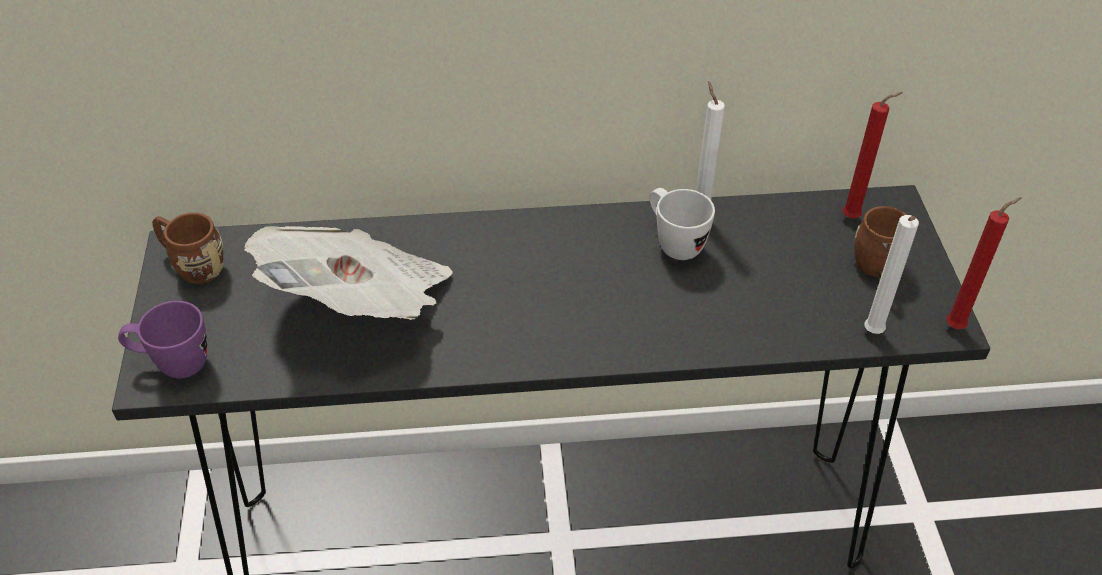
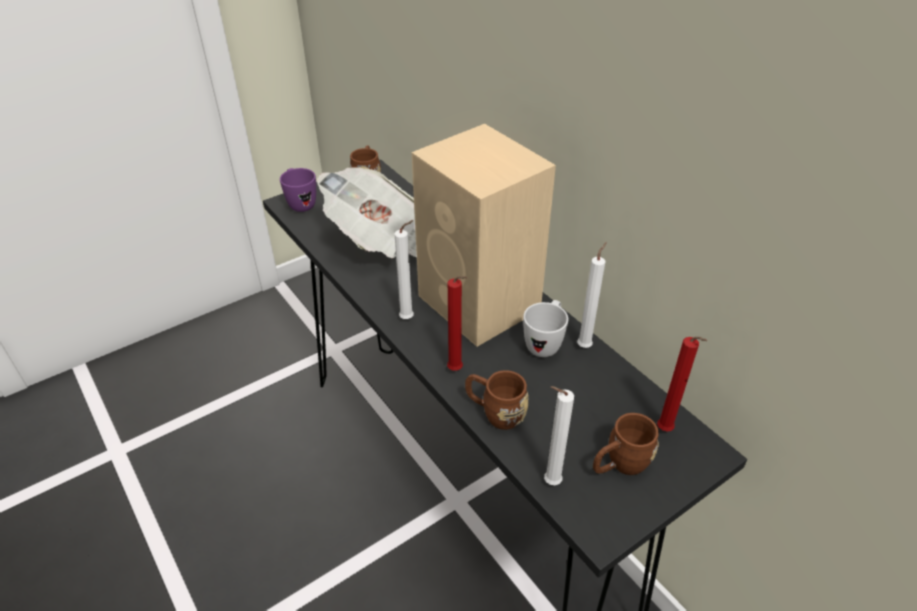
camera: 60 degrees right, 5 degrees down
(541, 342) = (409, 318): none -> white candle
(567, 266) = (481, 304): none -> beige speaker
(752, 333) = (495, 412): none -> brown mug
(957, 326) = (605, 538): red candle -> red candle (457, 370)

